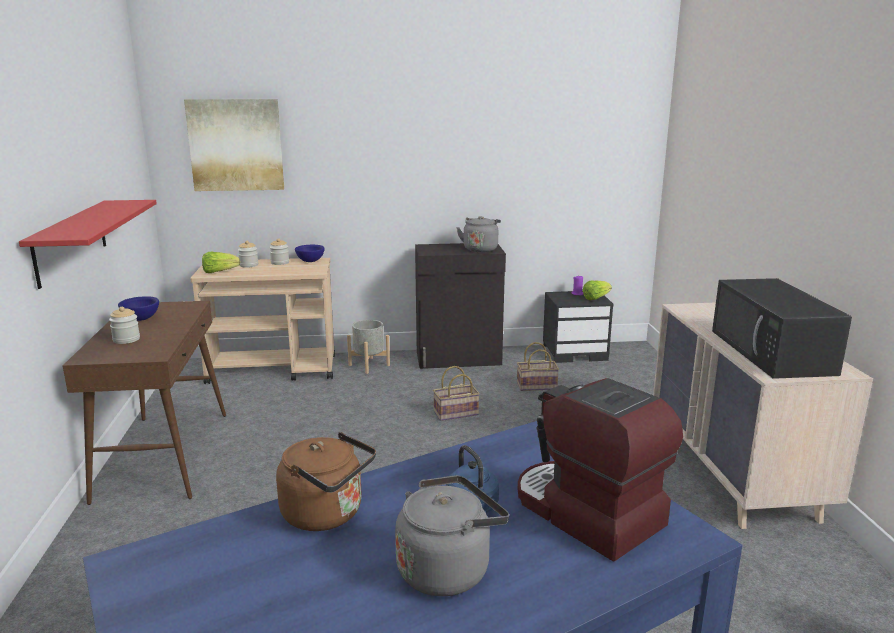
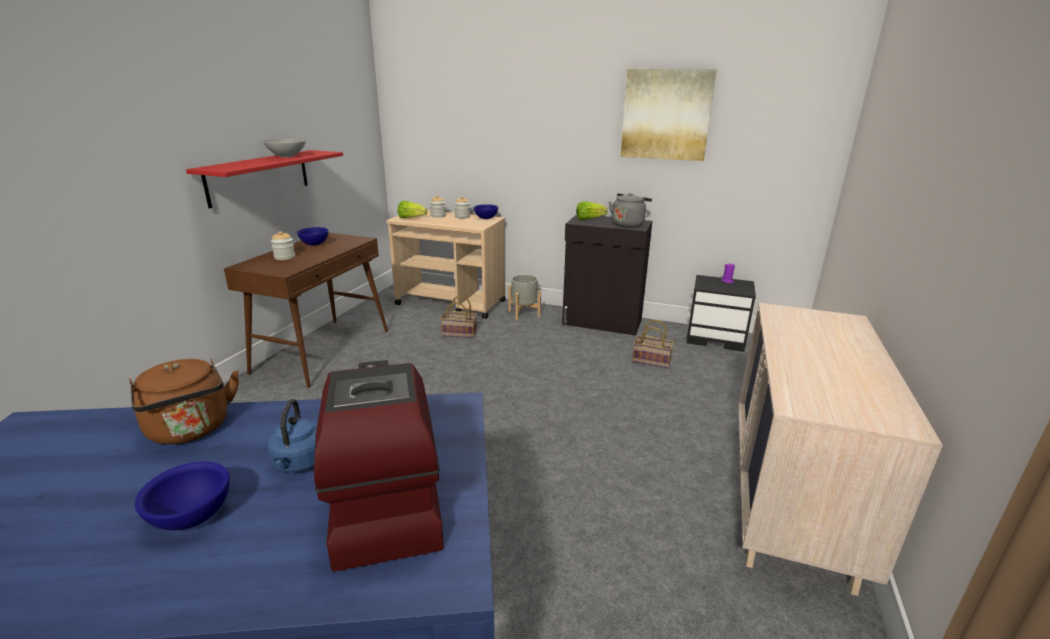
camera: 25 degrees right, 5 degrees up
(103, 211) = (287, 156): none -> grey bowl
(236, 145) = (440, 115): picture -> picture (666, 115)
(447, 569) = (193, 517): grey kettle -> blue bowl
(455, 414) = (556, 369): basket -> basket (458, 334)
(596, 298) = (742, 288): lettuce -> lettuce (589, 219)
(772, 352) = (831, 380): black microwave -> none

